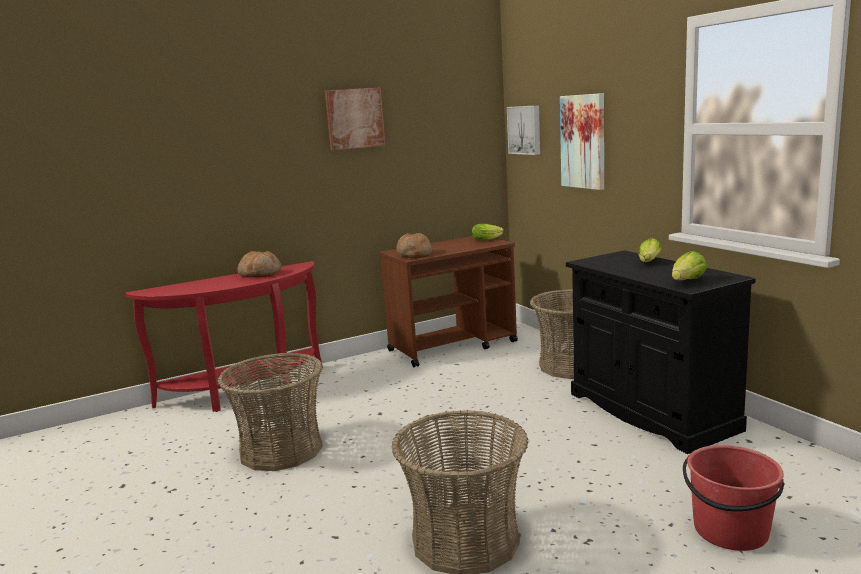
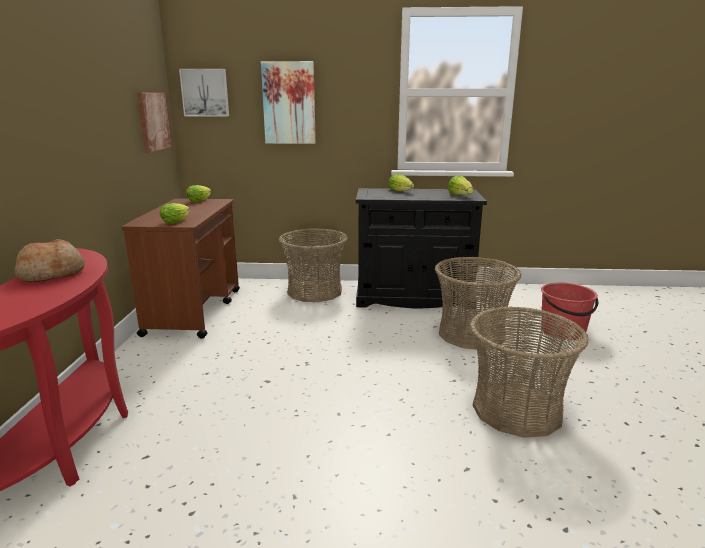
camera: 60 degrees left, 5 degrees up
(281, 450) = (260, 457): basket -> basket (471, 334)
(355, 118) = (77, 60): picture -> picture (152, 121)
(414, 254) = (177, 221): bread -> lettuce

